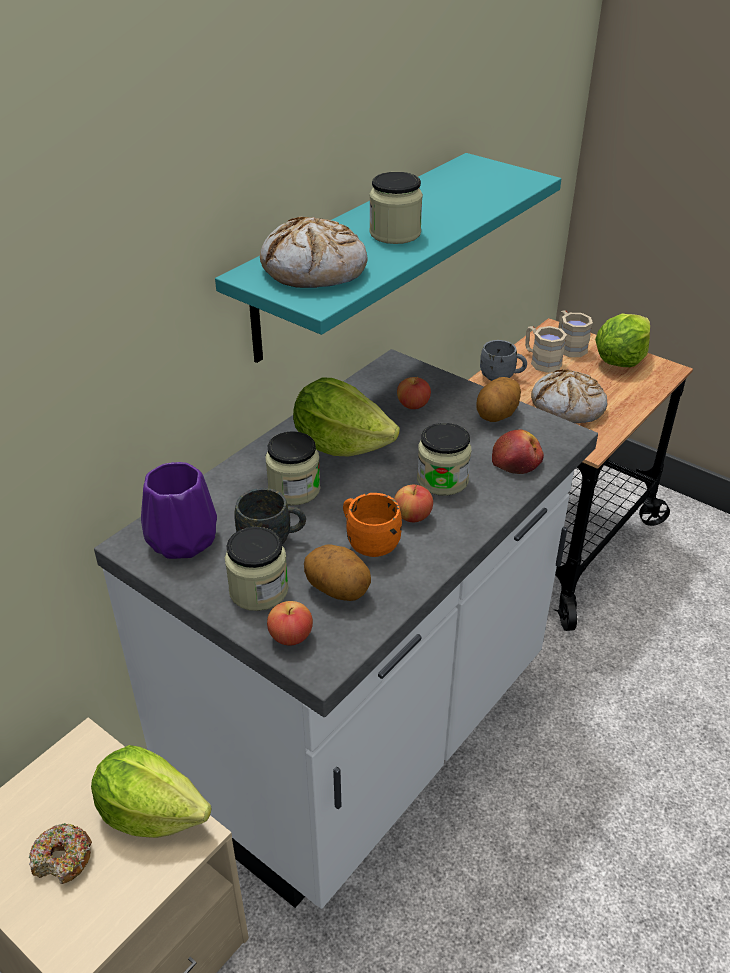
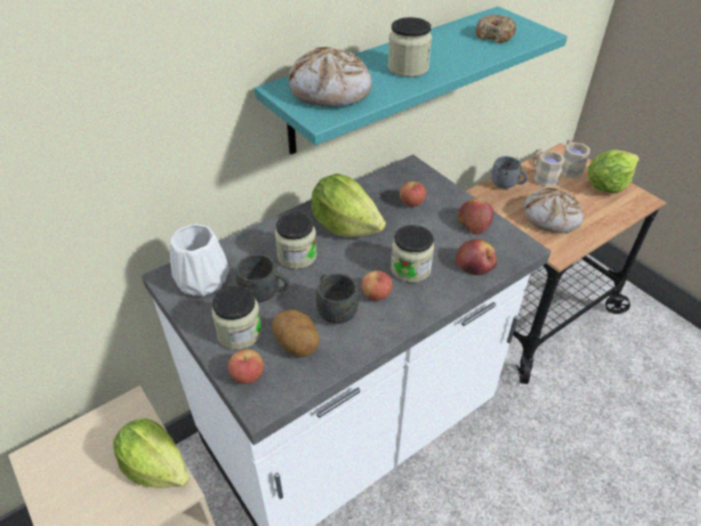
camera: 15 degrees right, 5 degrees up
(63, 859) = (88, 486): donut -> donut (494, 35)
(180, 540) = (201, 281): purple vase -> white vase
(368, 542) = (334, 309): orange mug -> grey mug
(497, 415) = (474, 222): potato -> apple

